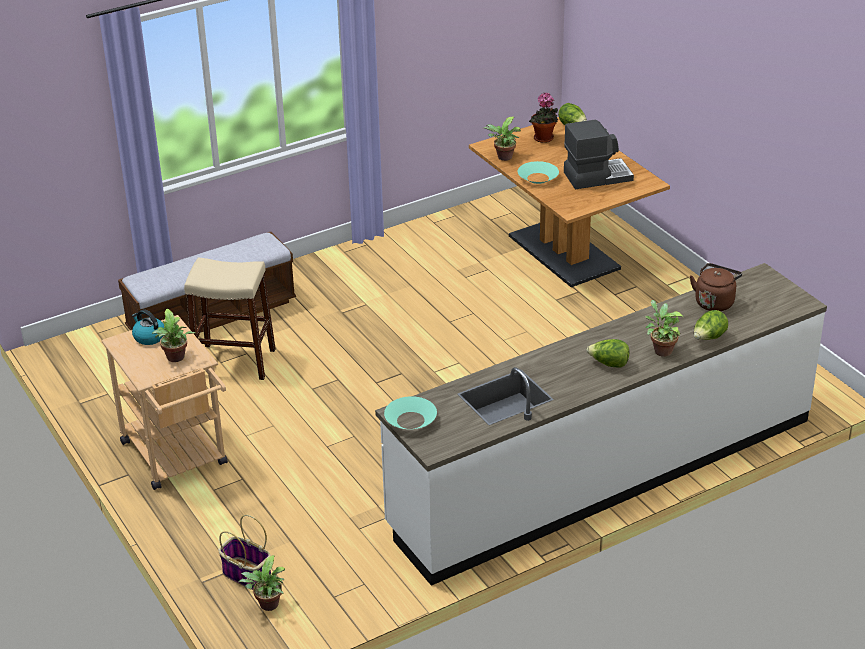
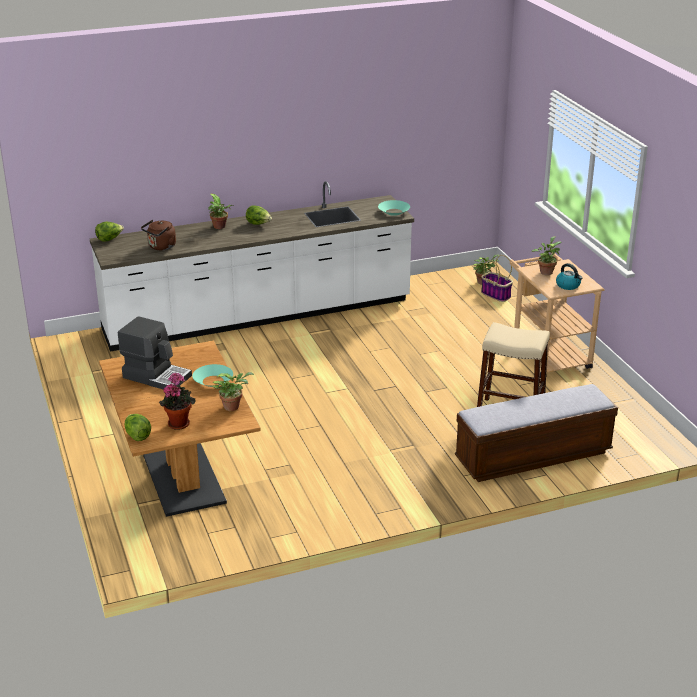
camera: 170 degrees left, 5 degrees down
(597, 176) = (157, 376): coffee machine -> coffee machine turned 150 degrees counterclockwise
(709, 338) = (184, 230): lettuce -> lettuce (109, 239)

